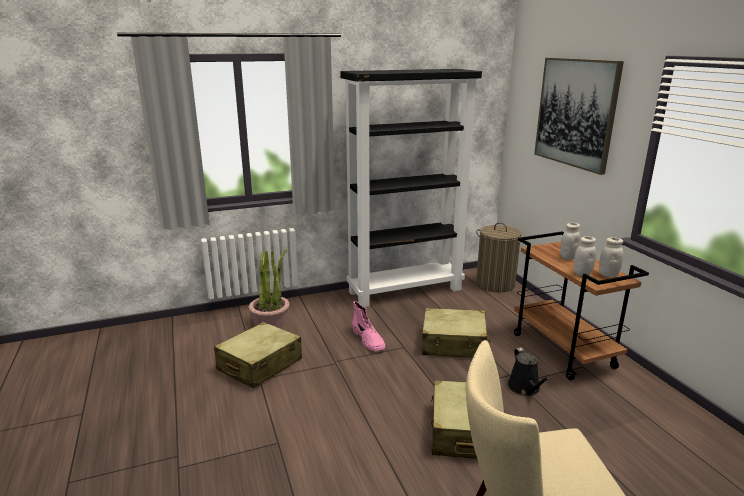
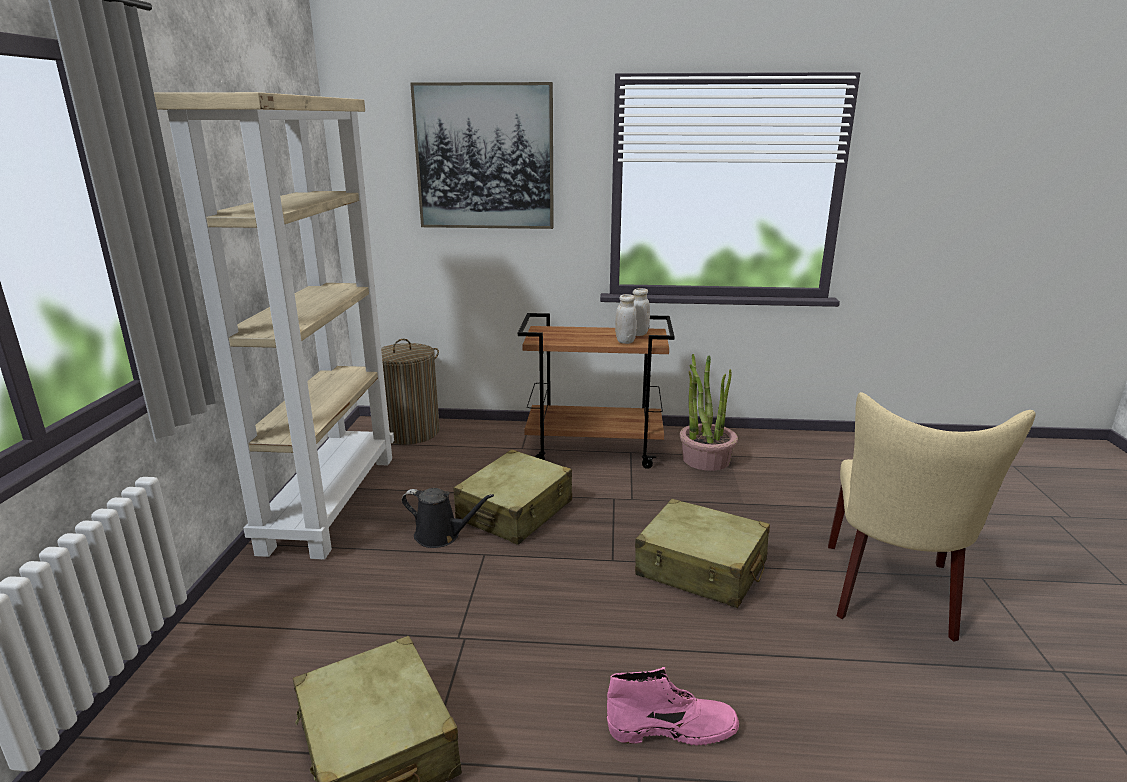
camera: 65 degrees left, 0 degrees up
(270, 321) = (225, 691): potted plant -> potted plant (705, 459)
(368, 340) = (432, 581): pink boot -> pink boot (673, 729)
(405, 290) = (330, 500): black bookcase -> beige bookcase
(525, 388) = (645, 498): black watering can -> black watering can (441, 536)
(568, 257) = (578, 335): white jar -> none

